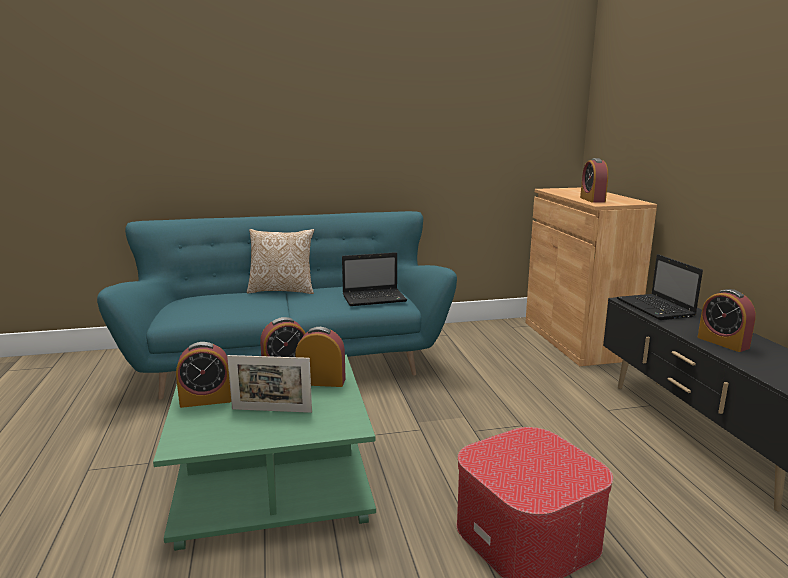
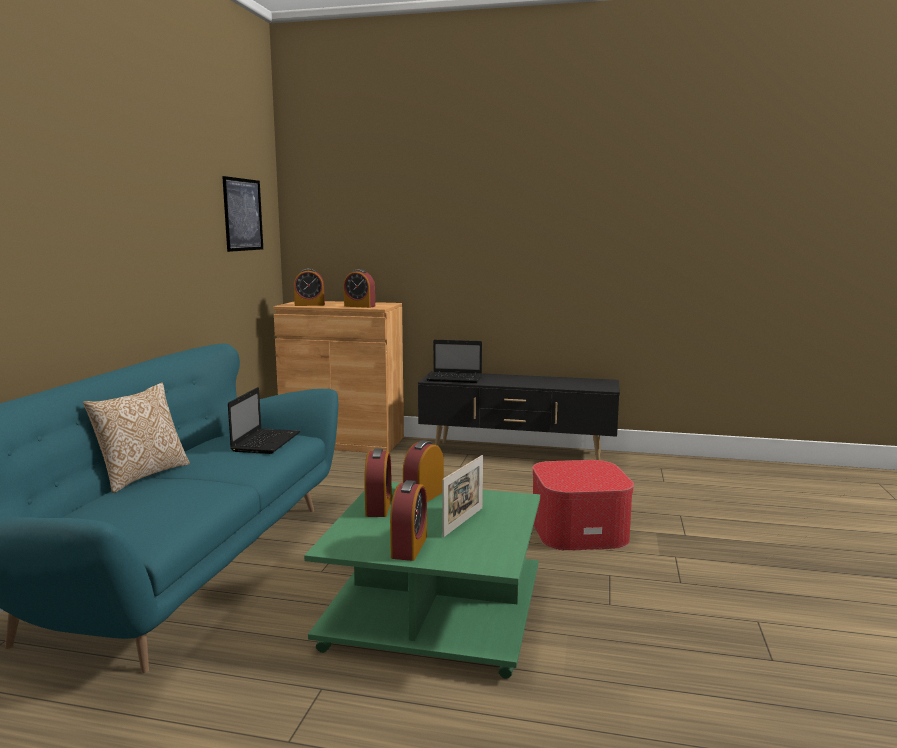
camera: 65 degrees left, 5 degrees down
(517, 97) = (243, 214): none -> picture
(723, 342) = (527, 382): alarm clock -> alarm clock (309, 305)

